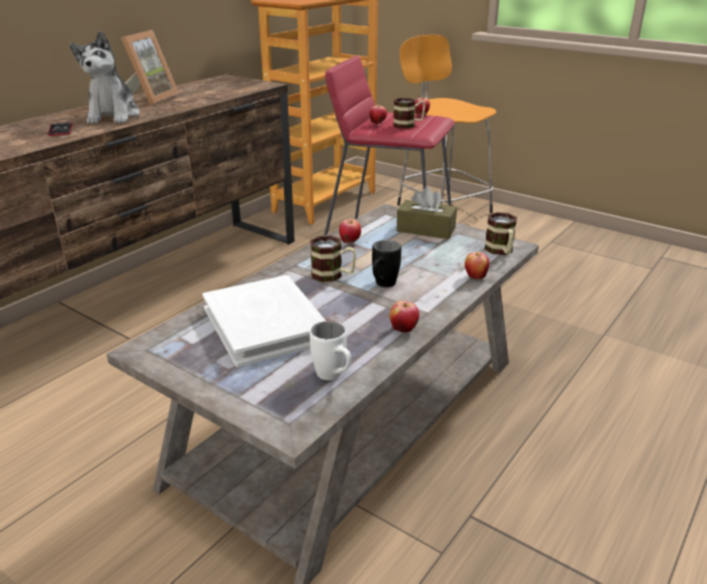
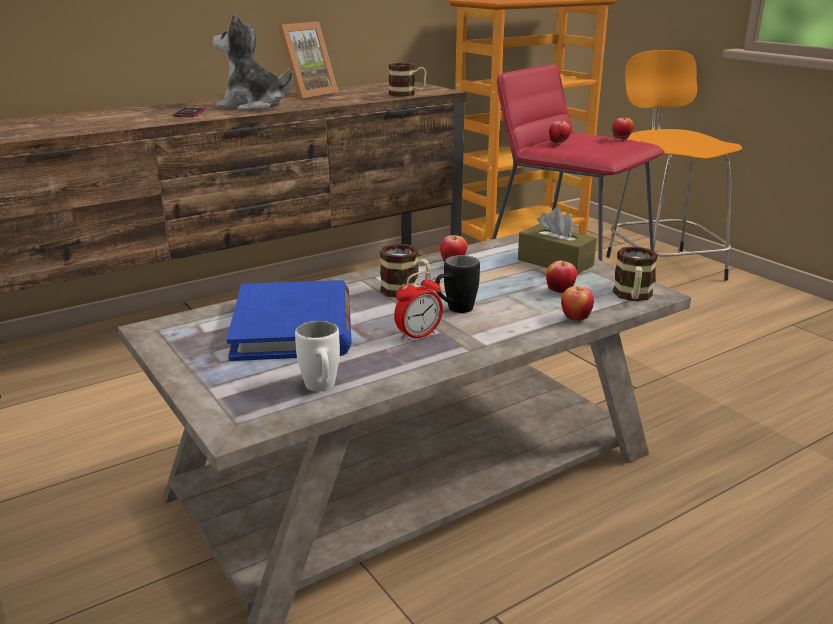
camera: 20 degrees right, 5 degrees down
(114, 116) = (252, 106): plush toy -> plush toy turned 90 degrees clockwise
(266, 324) = (293, 327): white book -> blue book
(372, 313) = (418, 335): none -> alarm clock
(403, 329) = (441, 357): apple -> apple (560, 291)
(408, 125) = (595, 147): mug -> mug (407, 94)

